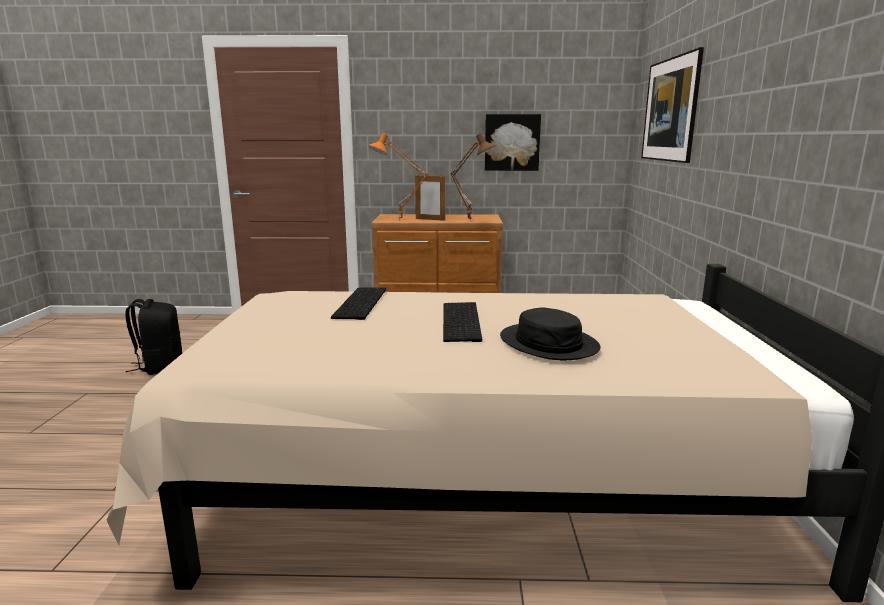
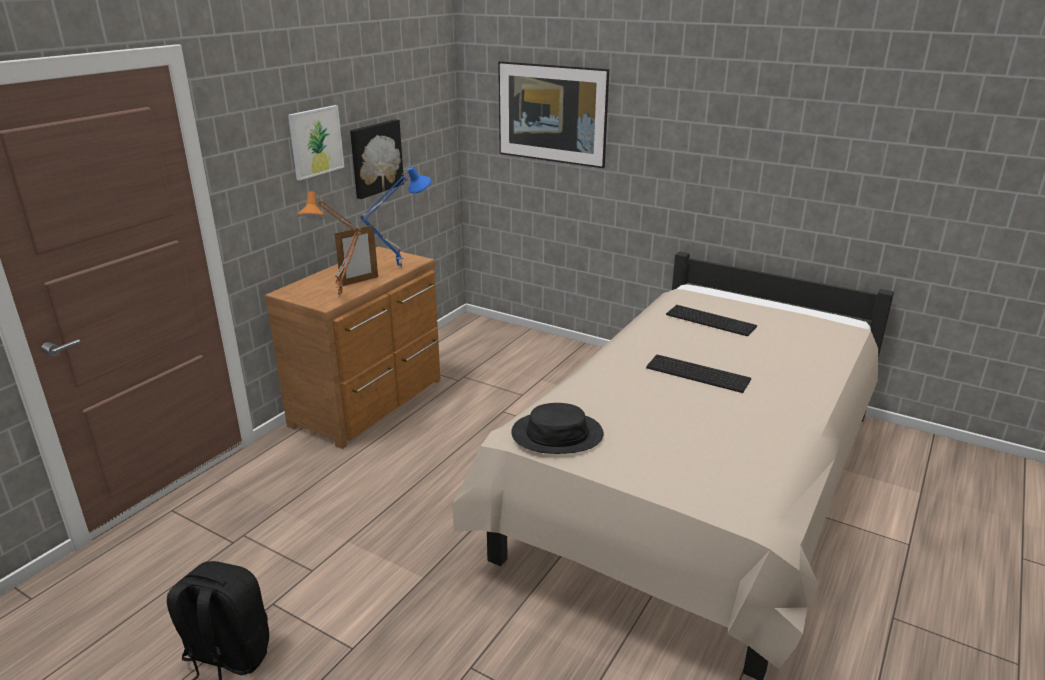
camera: 60 degrees left, 10 degrees up
(362, 303) = (610, 400): keyboard -> keyboard (712, 320)
(449, 117) = (316, 142): none -> picture
(470, 220) = (400, 267): brown table lamp -> blue table lamp
(548, 343) = (767, 360): black hat -> black hat (557, 434)

